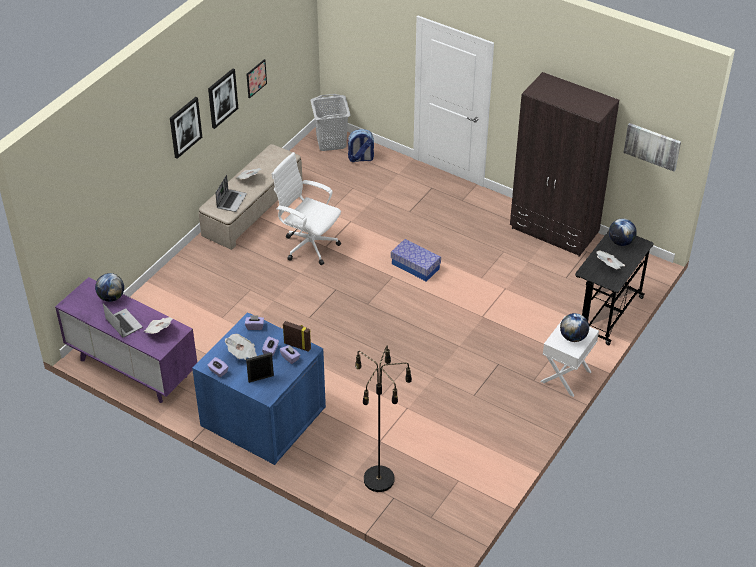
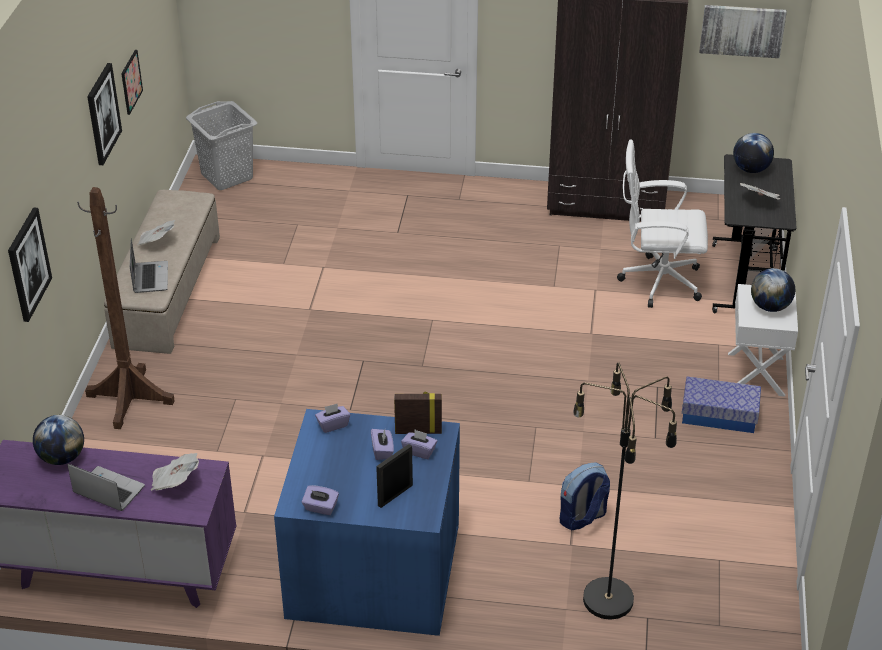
camera: 25 degrees left, 5 degrees down
(185, 127) = (72, 163): picture -> picture (28, 264)
(194, 270) = (130, 398): none -> brown clothes rack
(242, 353) = (340, 469): newspaper -> none
(308, 245) = (283, 315): white office chair -> white office chair (657, 282)
(360, 159) = (283, 186): backpack -> backpack (582, 518)
(415, 266) = (455, 297): storage box -> storage box (719, 415)

